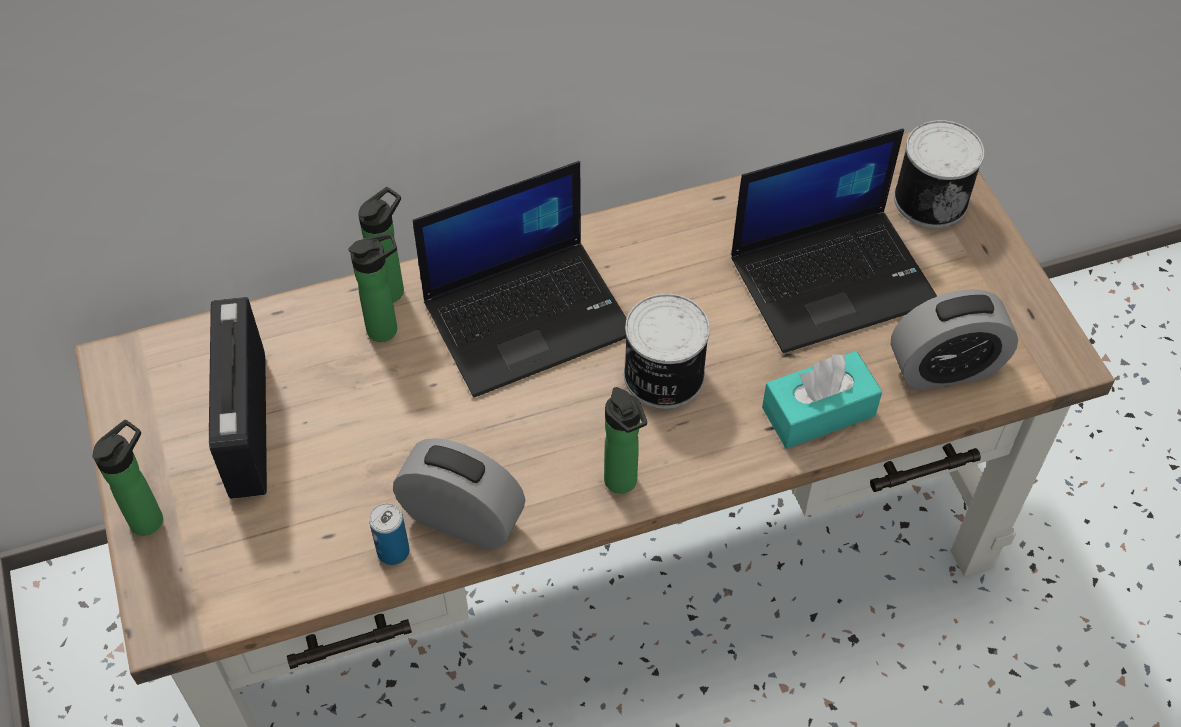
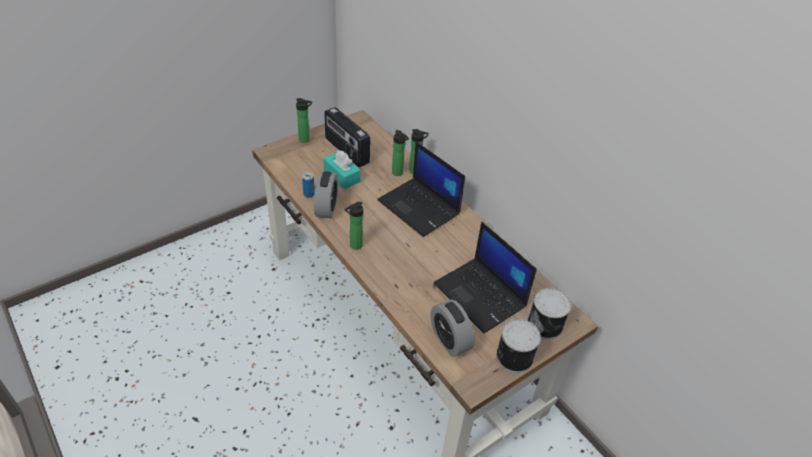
camera: 70 degrees right, 10 degrees down
(246, 425) = (346, 151): radio -> radio turned 105 degrees counterclockwise
(662, 376) = (407, 249): can -> can (513, 356)
(818, 412) = (409, 299): turquoise tissue box -> turquoise tissue box (342, 176)

